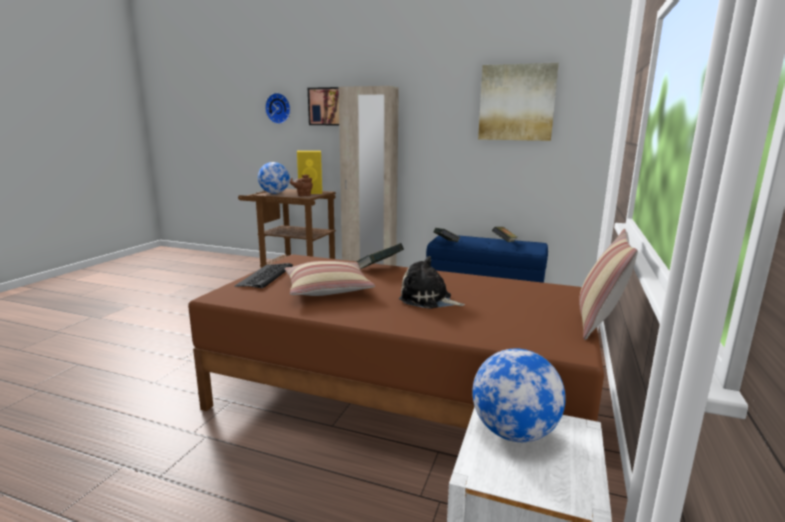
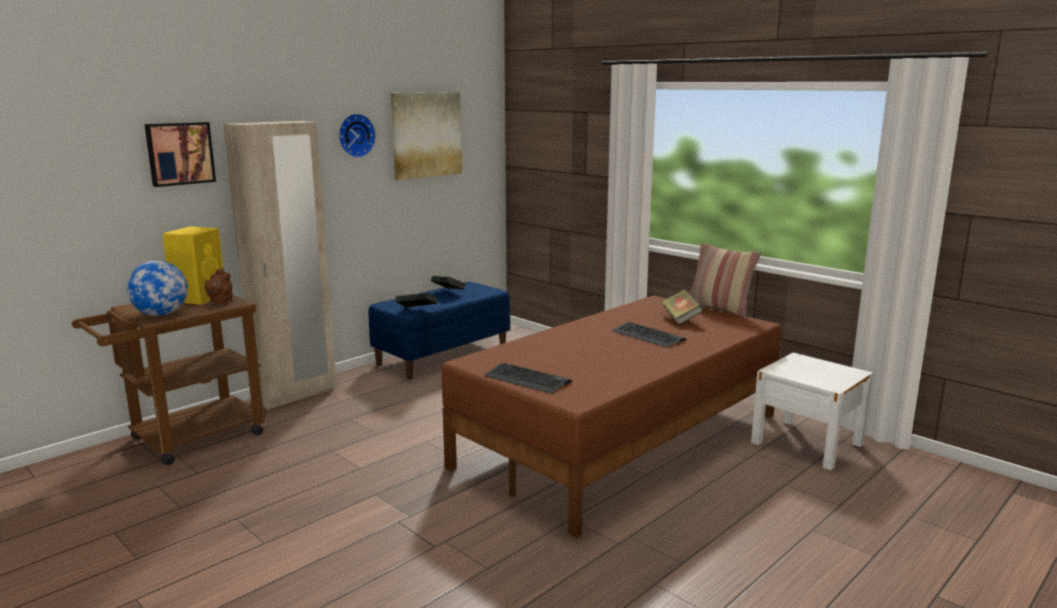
camera: 65 degrees left, 0 degrees up
(279, 108) = (79, 162): wall clock -> wall clock (355, 135)
(327, 289) = (591, 361): pillow -> none
(380, 269) = (547, 336): book -> book (681, 319)
(428, 300) = (648, 336): plush toy -> keyboard
(513, 432) = (799, 371): globe -> none

